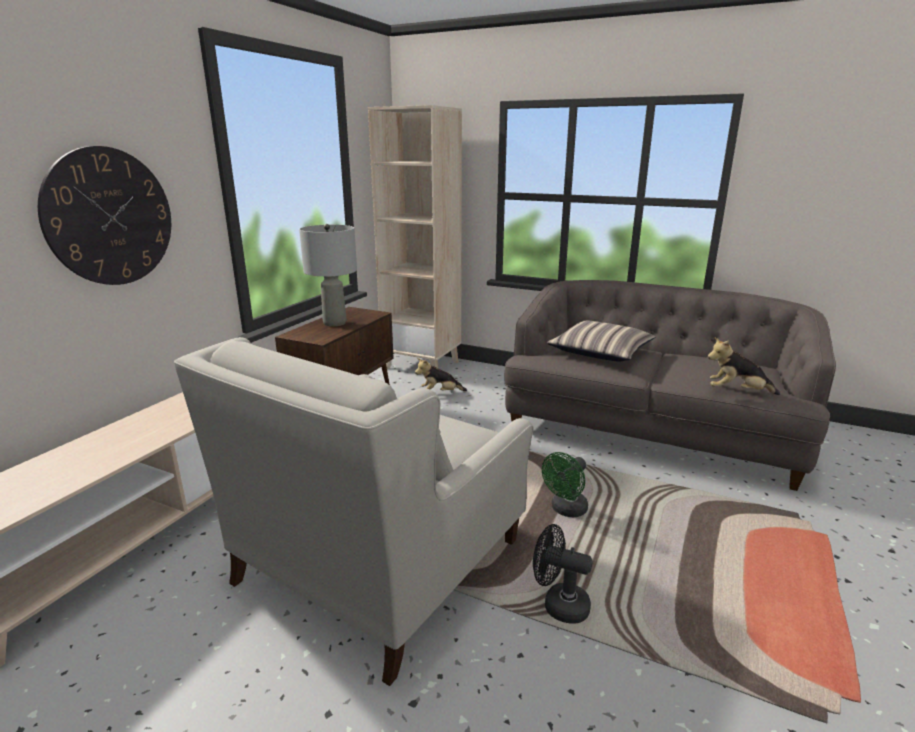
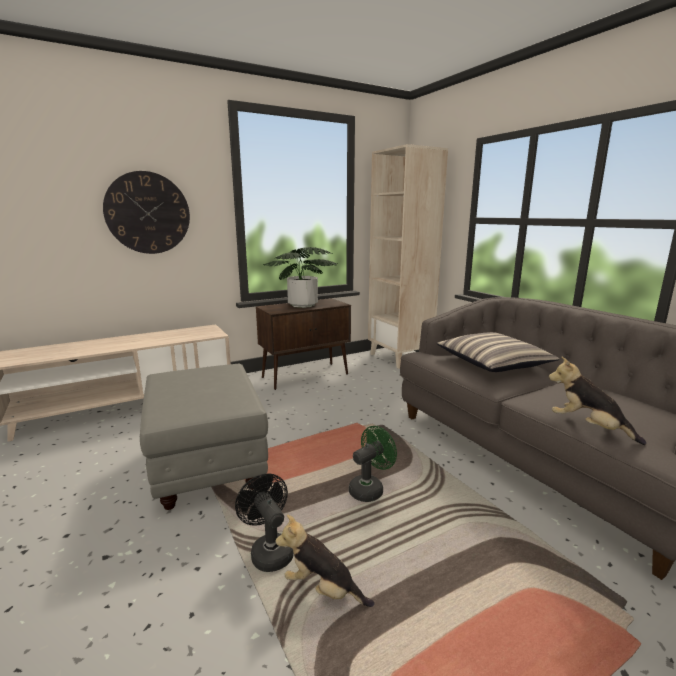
camera: 35 degrees right, 5 degrees down
(334, 323) = (302, 305): grey table lamp -> potted plant
(380, 560) = (206, 466): white armchair -> grey ottoman
(439, 393) = (386, 379): plush toy -> plush toy (323, 589)
(566, 510) = (370, 489): green fan -> green fan turned 150 degrees clockwise

